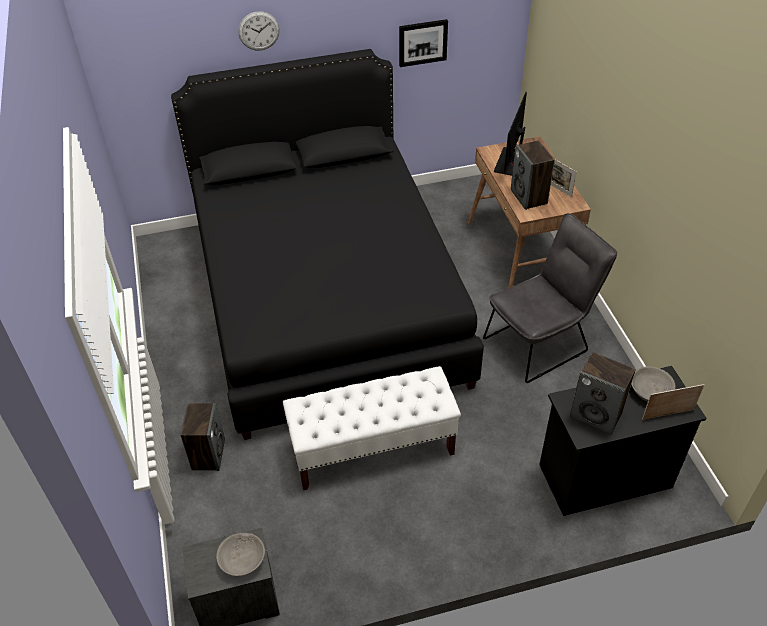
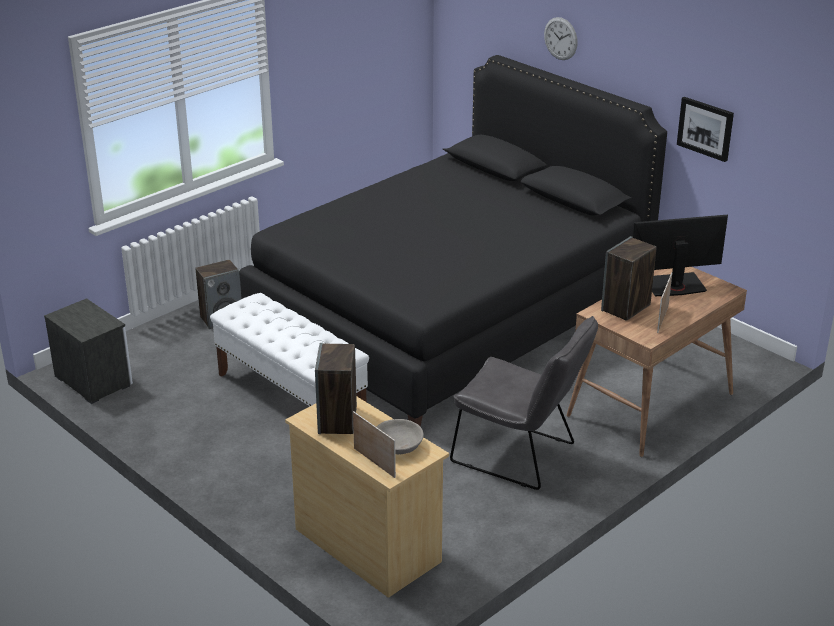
camera: 60 degrees right, 15 degrees down
(242, 560) = (89, 325): grey bowl -> none
(604, 476) = (367, 544): black dresser -> beige dresser

